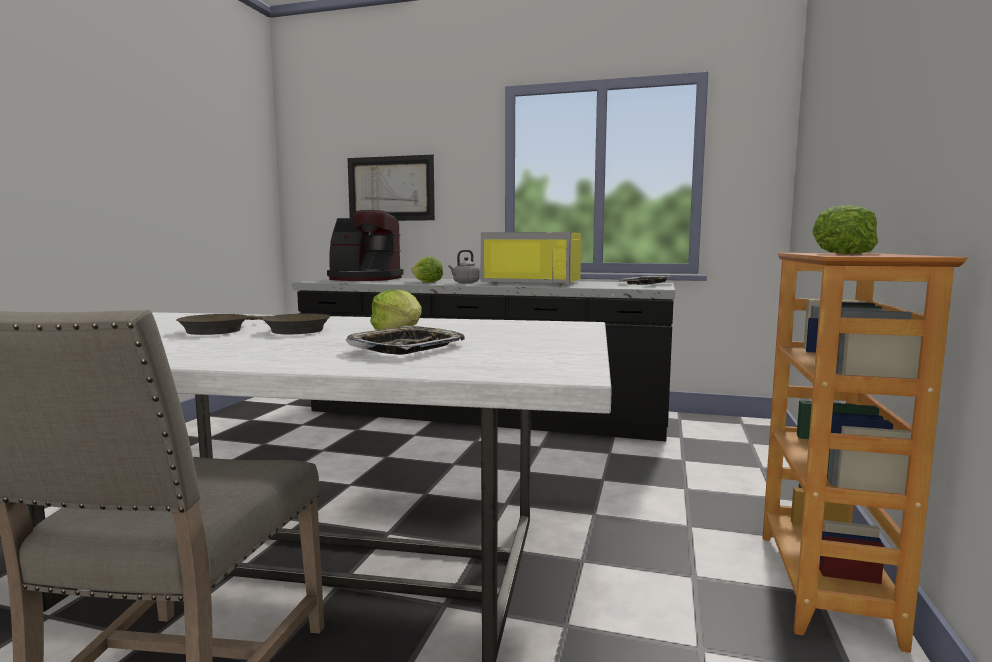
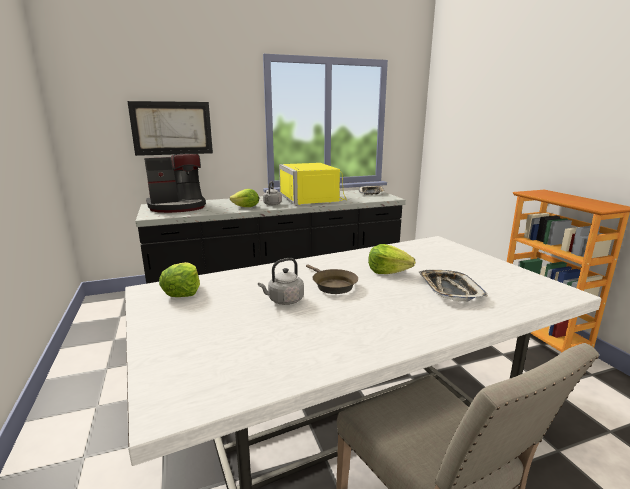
camera: 35 degrees left, 10 degrees up
(218, 330) = (284, 300): brown frying pan -> grey kettle
(534, 283) = (313, 199): yellow microwave -> yellow microwave turned 90 degrees clockwise
(844, 253) = (564, 198): lettuce -> lettuce (182, 292)

